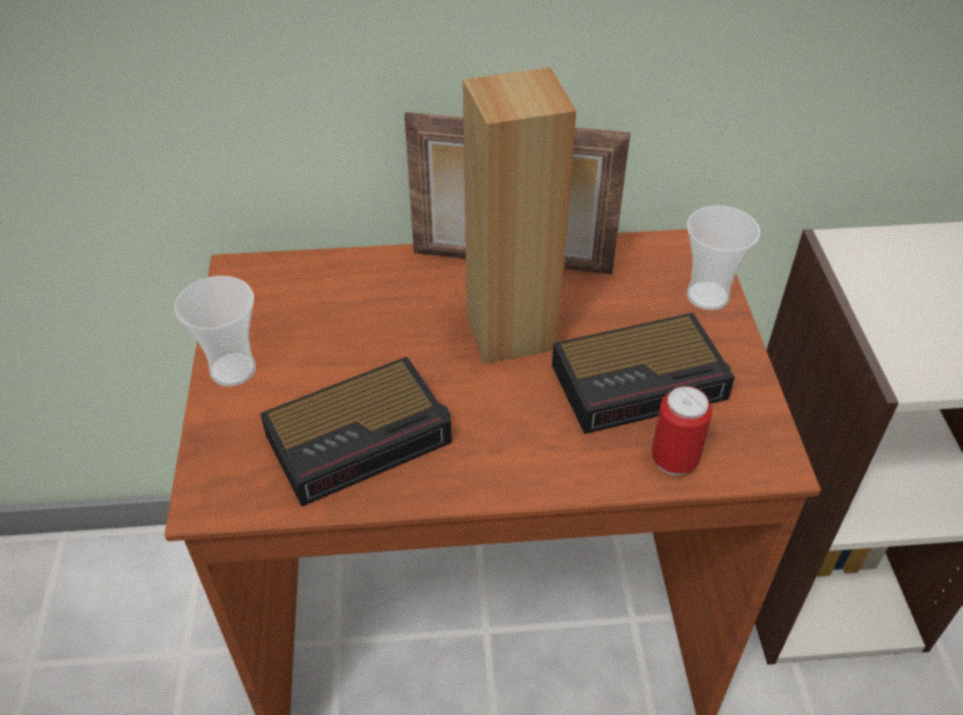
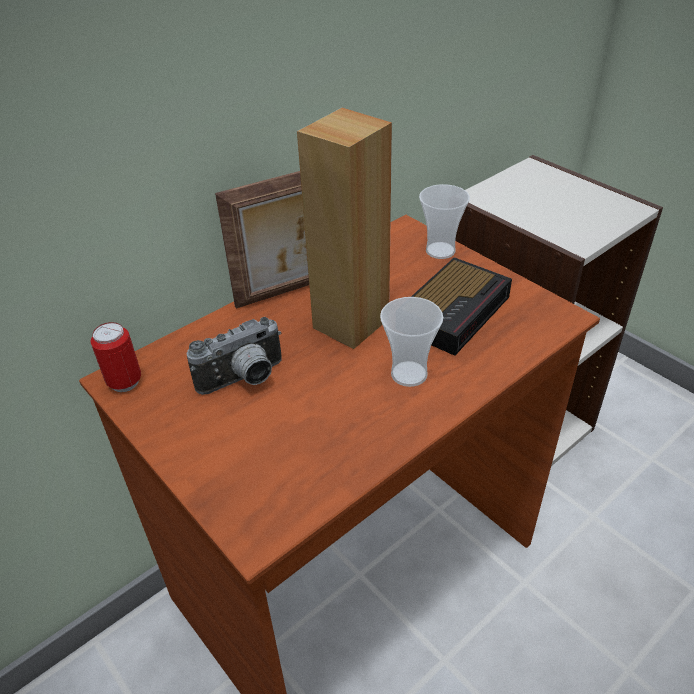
camera: 35 degrees left, 5 degrees down
(233, 370) = (182, 443): cup -> cup (409, 374)
(346, 337) = (244, 380): none -> camera
(362, 437) = (323, 433): alarm clock -> none
(674, 460) = (517, 342): can -> can (125, 382)

